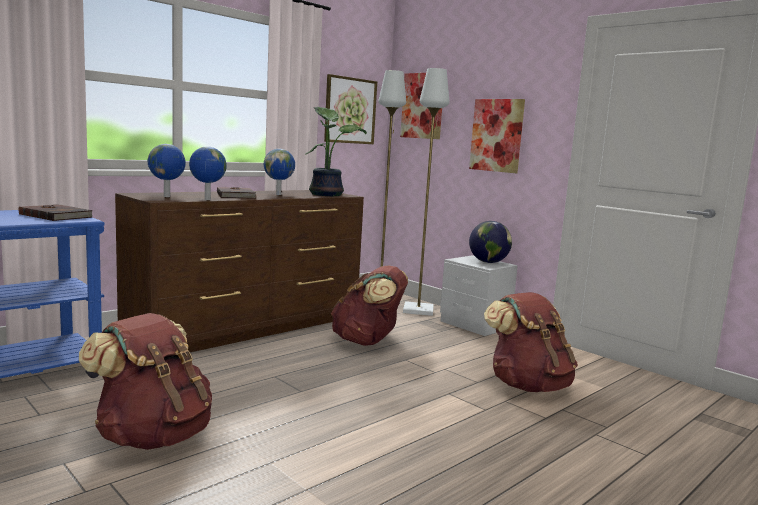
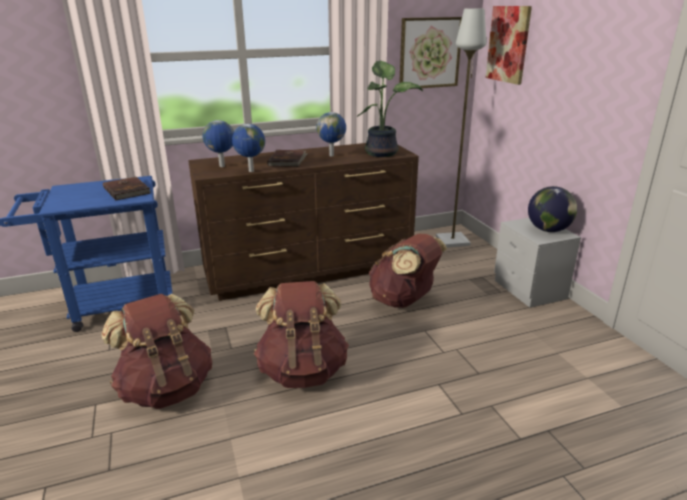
camera: 25 degrees right, 15 degrees up
(417, 310) = (480, 261): grey floor lamp -> none
(497, 135) = (576, 87): picture -> none
(527, 385) = (531, 387): brown backpack -> brown backpack (302, 370)

